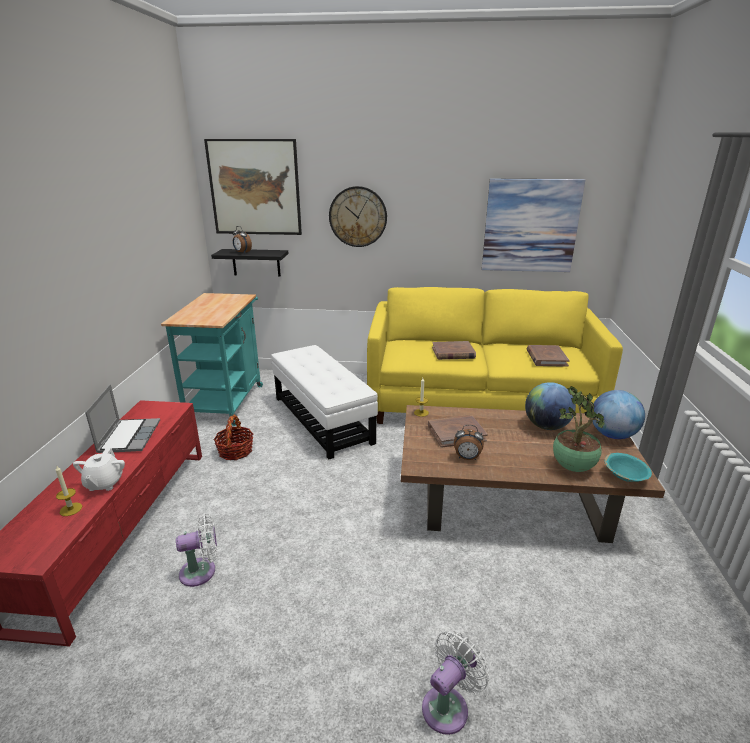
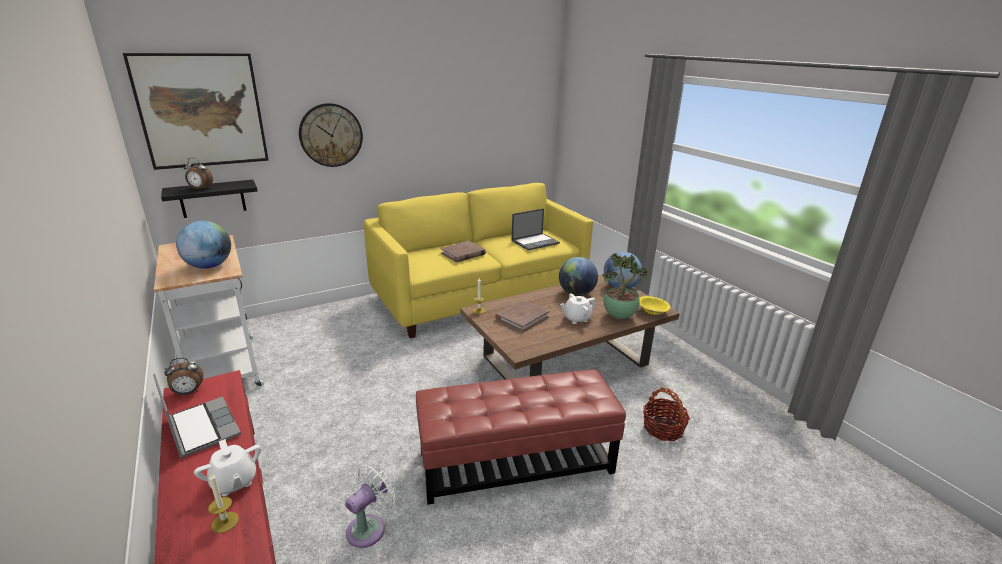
camera: 35 degrees left, 0 degrees up
(211, 315) = (209, 266): none -> globe
(227, 400) = (223, 365): turquoise cart -> white cart
(235, 451) = (289, 411): basket -> basket (663, 428)
(321, 420) = (353, 351): white ottoman -> none
(363, 578) = (516, 462): none -> red ottoman
(448, 706) = (646, 512): white fan -> none
(467, 458) = (548, 333): alarm clock -> alarm clock (188, 393)
(516, 453) = (576, 318): none -> white teapot
(530, 226) = (489, 131): picture -> none
(546, 358) = (535, 242): brown book -> laptop
(625, 476) = (652, 312): turquoise bowl -> yellow bowl

